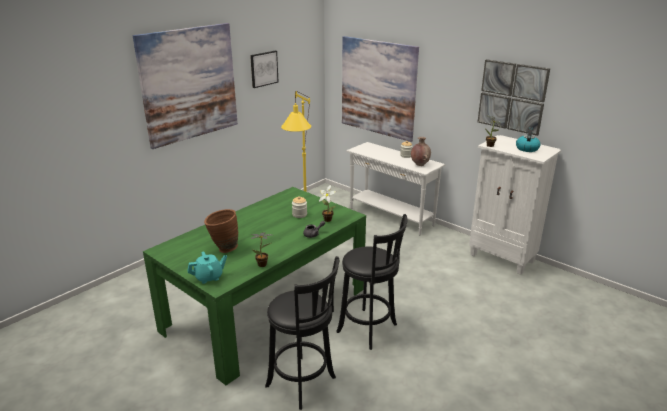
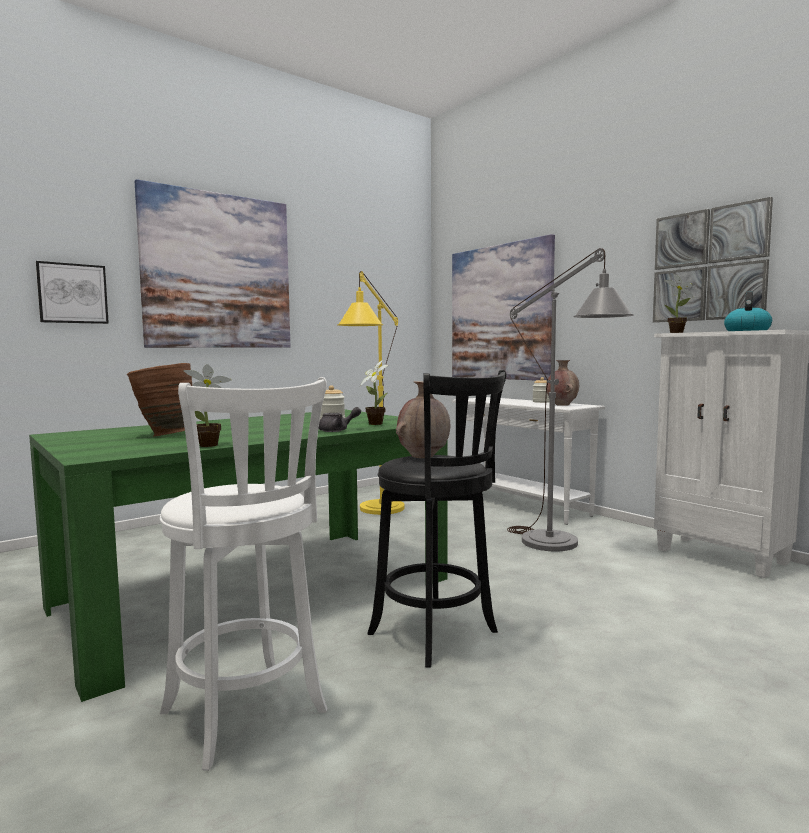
camera: 10 degrees right, 20 degrees down
(209, 277) = (91, 451): turquoise teapot -> none
(263, 69) = (337, 282): picture -> picture (72, 293)
(303, 384) = (248, 716): black stool -> white stool
(364, 253) = (423, 457): none -> brown vase
(418, 256) = (560, 547): none -> grey floor lamp

